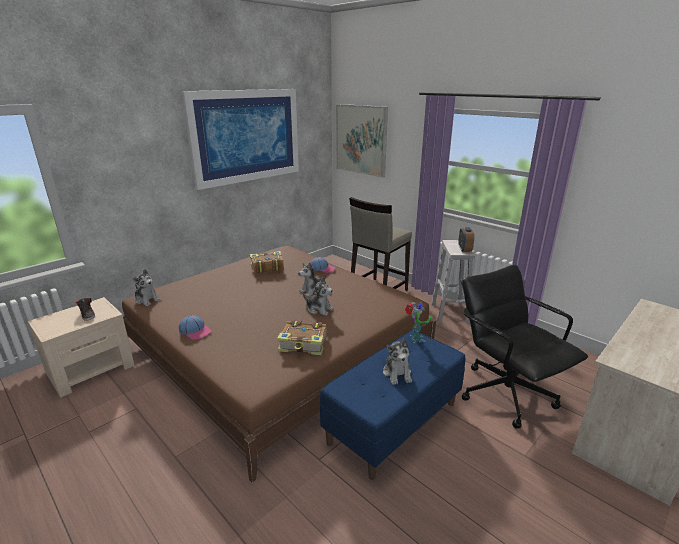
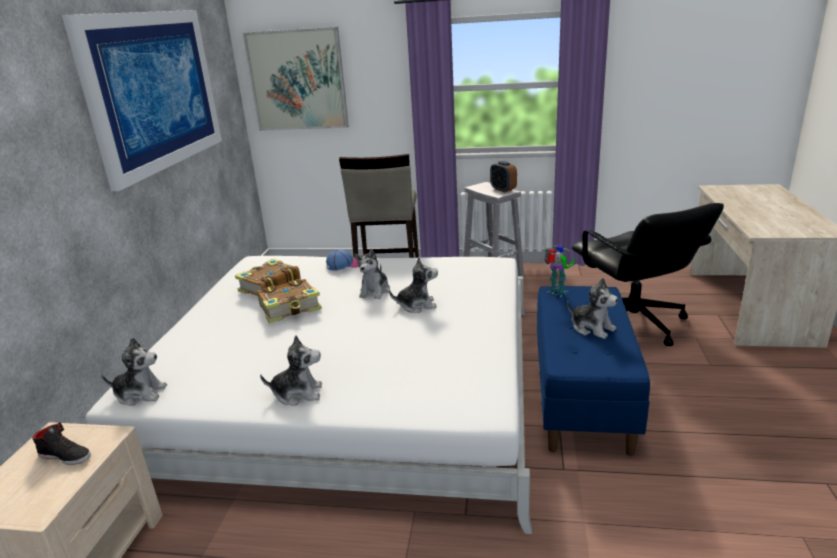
camera: 35 degrees left, 0 degrees up
(195, 331) = (298, 393): cap -> plush toy
(277, 346) = (350, 389): brown bed -> white bed
(304, 344) = (463, 344): book -> book (291, 308)
(506, 393) = (633, 323): black office chair -> black office chair turned 135 degrees counterclockwise

